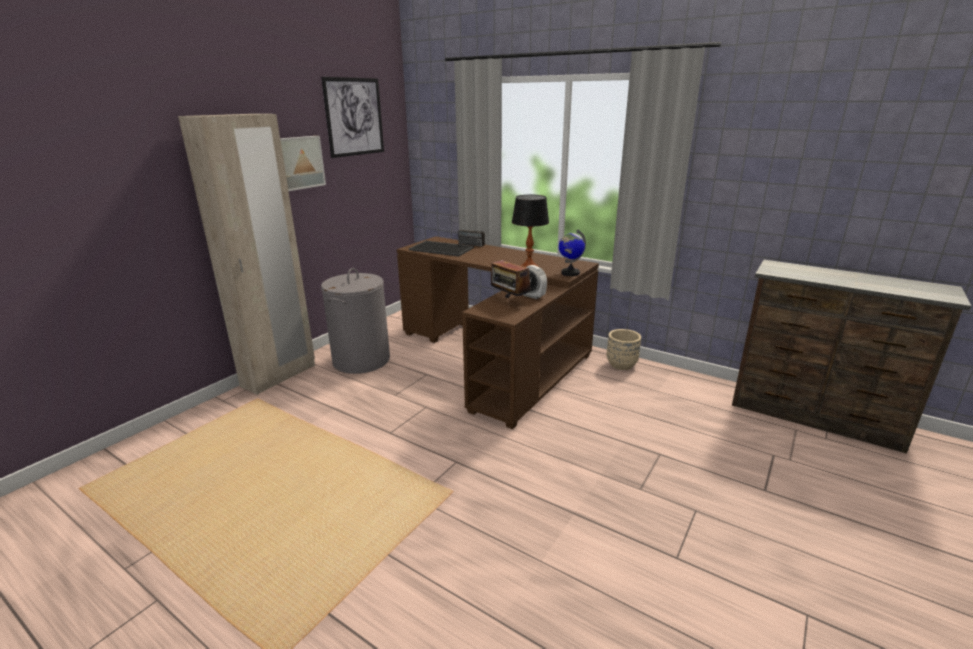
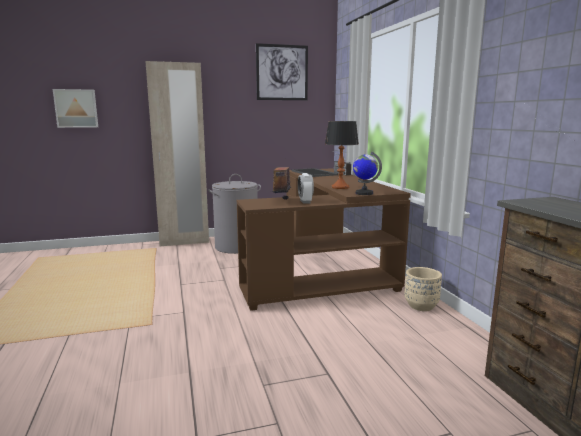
camera: 40 degrees right, 10 degrees down
(299, 162) = (229, 100): picture -> picture (76, 108)

